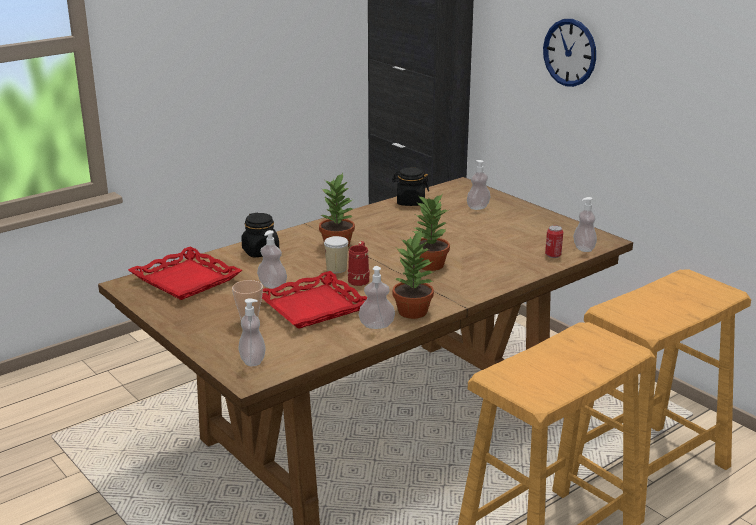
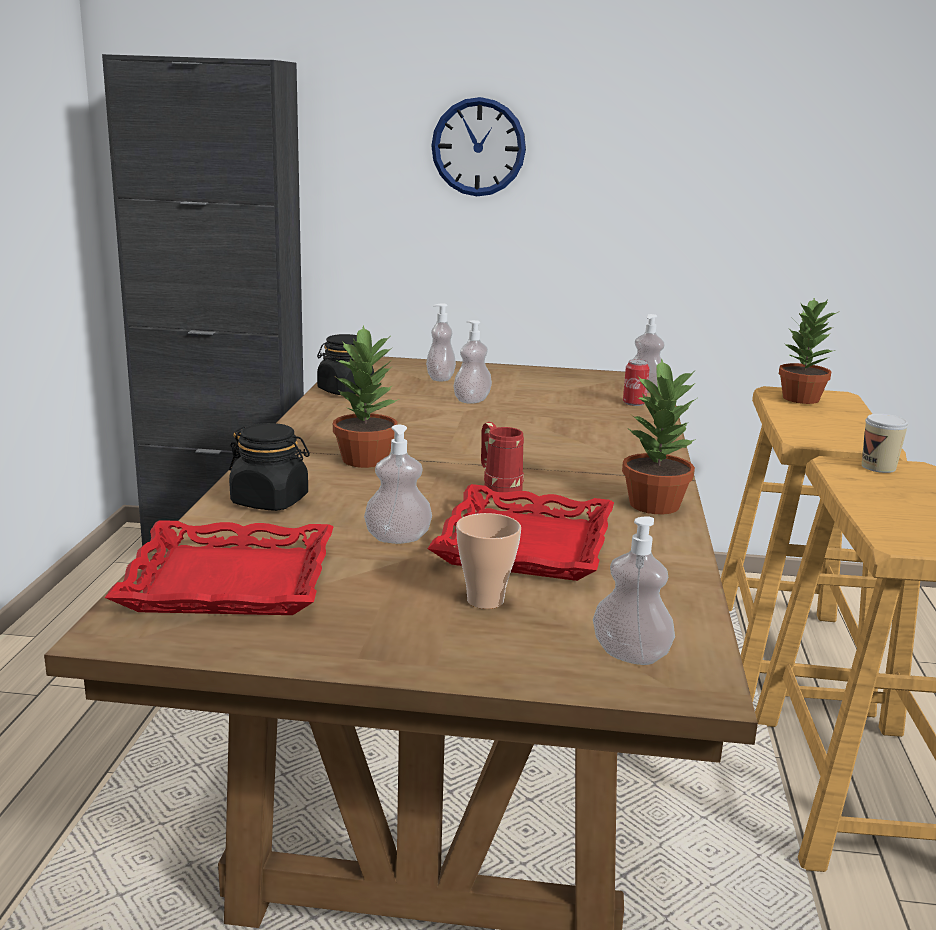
camera: 45 degrees left, 5 degrees down
(336, 269) = (436, 488): cup -> cup (878, 467)
(376, 325) = (658, 536): soap dispenser -> soap dispenser (472, 400)
(429, 265) = (539, 449): potted plant -> potted plant (800, 399)

